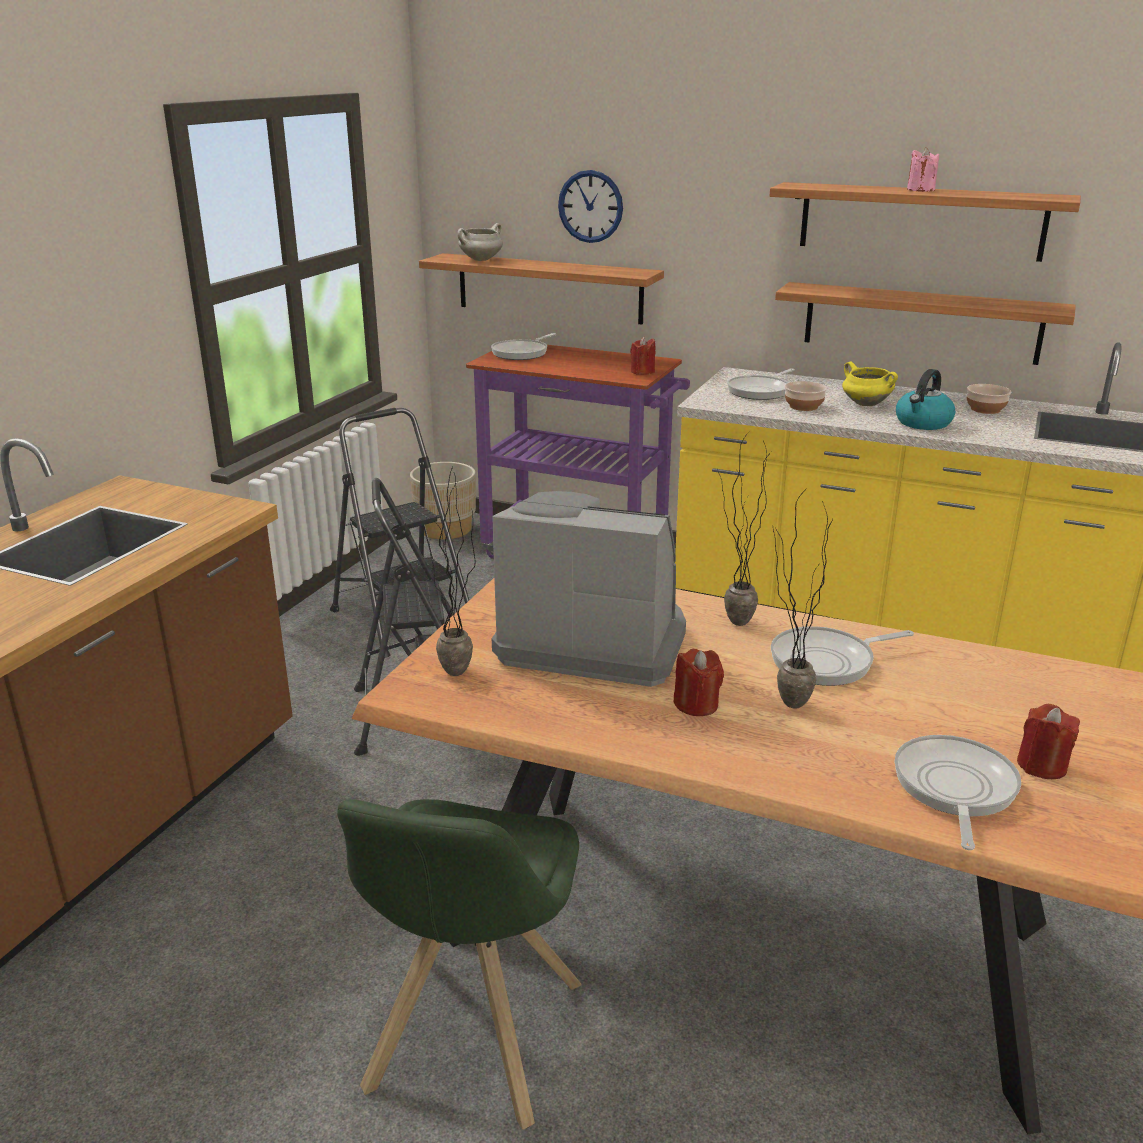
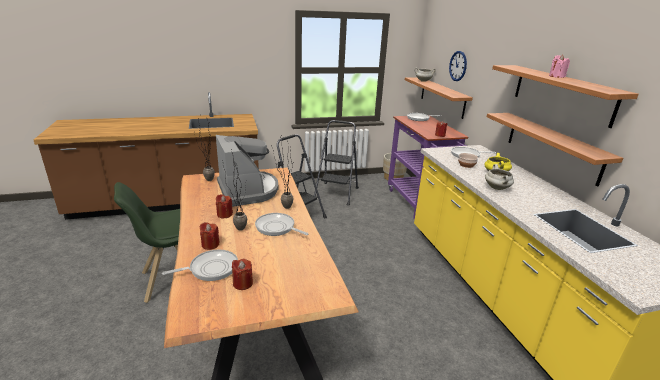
camera: 50 degrees right, 0 degrees up
(840, 762) = (210, 245): none -> red candle
(923, 423) = (497, 188): kettle -> white cooking pot
(985, 409) = (548, 197): bowl -> none

